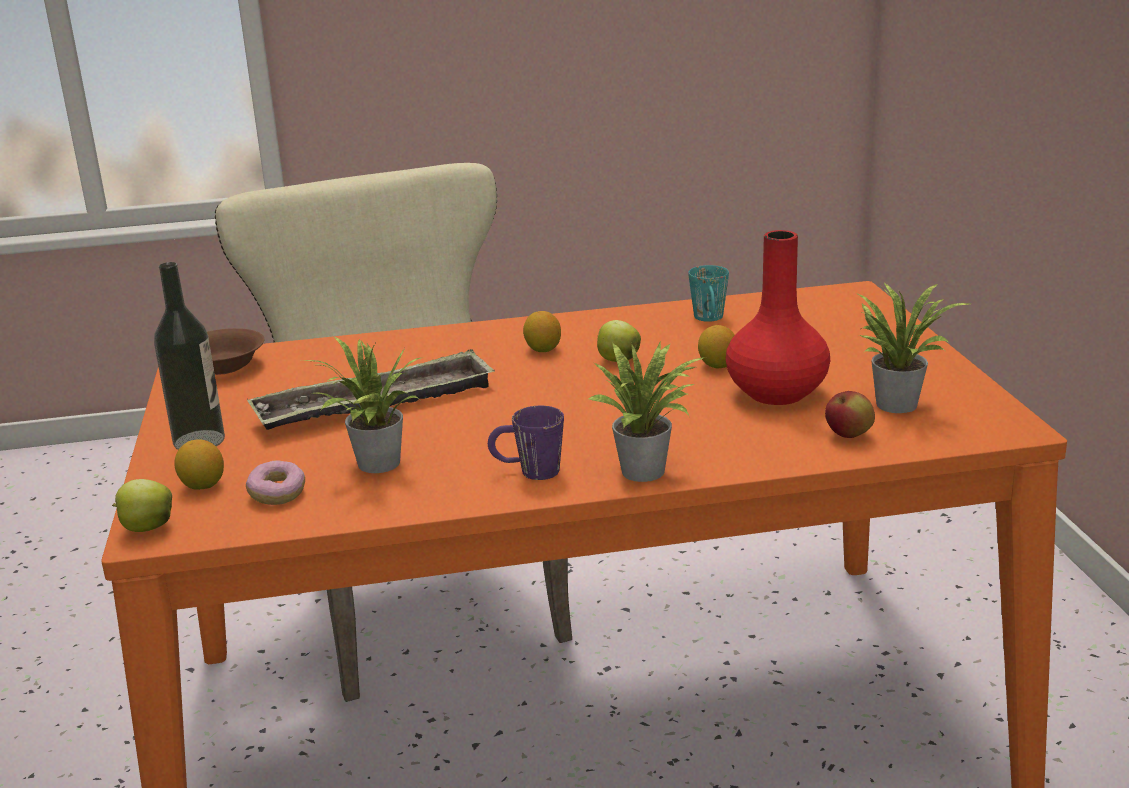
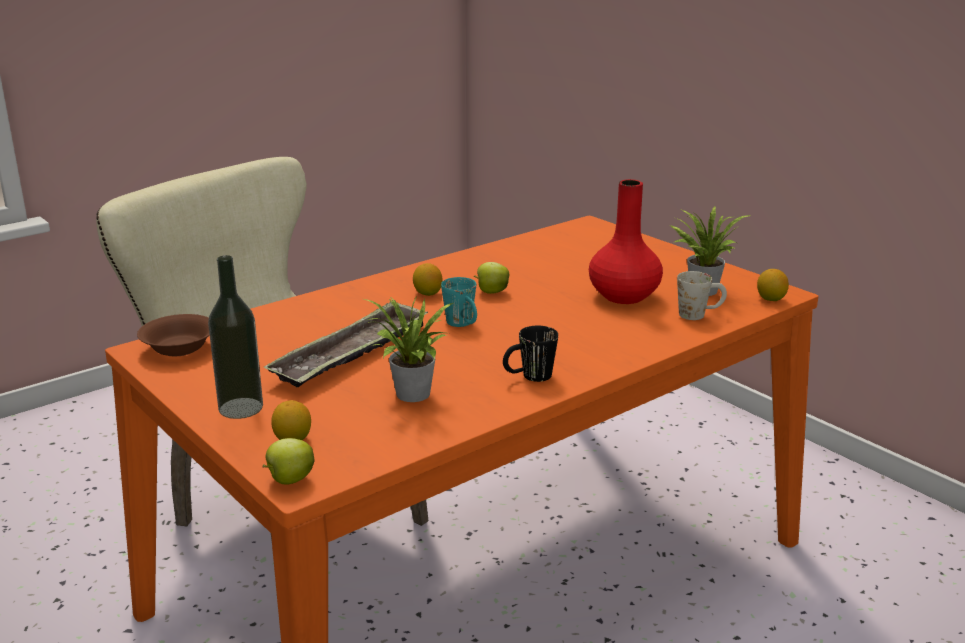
camera: 30 degrees left, 0 degrees up
(277, 494) = (364, 432): donut -> none
(528, 472) = (529, 377): purple mug -> black mug
(649, 472) = (608, 360): potted plant -> none
(710, 320) = (519, 255): turquoise mug -> turquoise mug (463, 325)
(717, 365) = (563, 285): lemon -> lemon (771, 299)
(848, 436) = (699, 314): apple -> white mug

